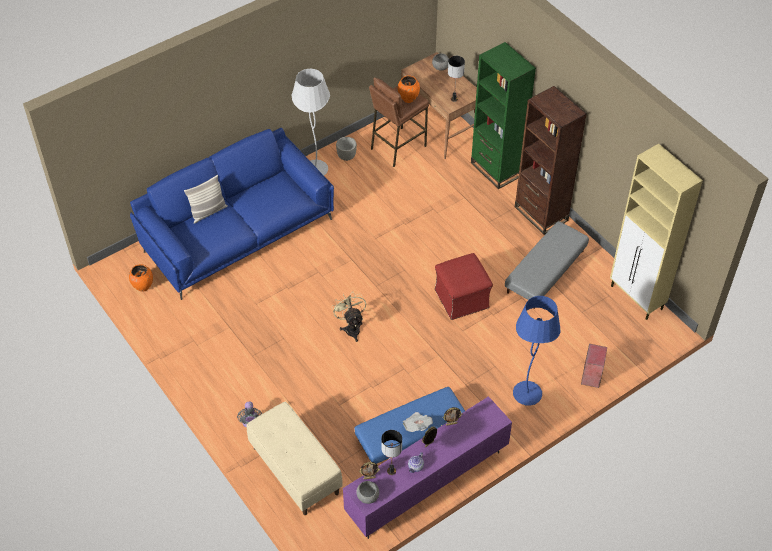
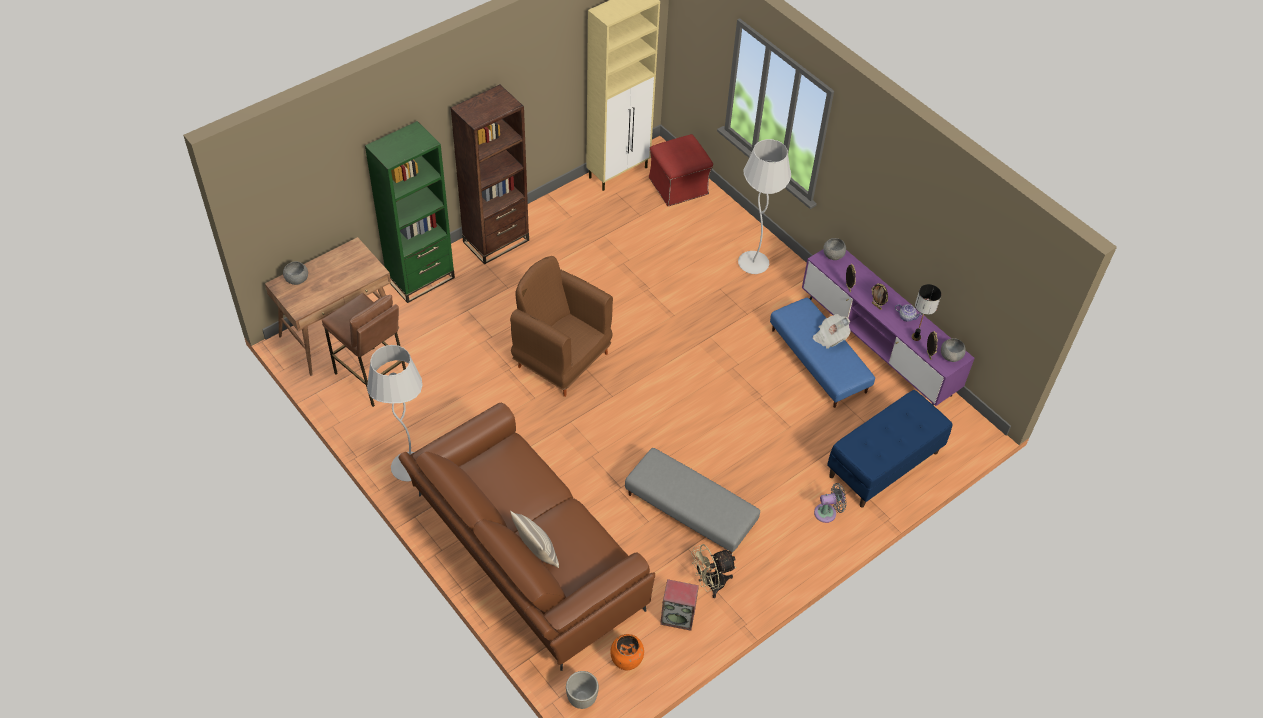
camera: 95 degrees left, 0 degrees up
(237, 232) = (524, 553): blue sofa -> brown sofa
(295, 470) = (884, 465): beige bench -> blue bench
(346, 157) = (385, 433): grey planter -> grey planter (581, 698)
(351, 328) = (678, 418): beige fan -> beige fan (710, 584)
(408, 99) = (359, 311): orange vase -> none
(413, 255) = (561, 359): none -> brown armchair
(454, 99) = (362, 266): table lamp -> none
(462, 299) = (628, 315): red ottoman -> red ottoman (679, 186)
(493, 417) = (833, 255): none -> grey bowl
(527, 394) = (753, 264): blue floor lamp -> white floor lamp
(545, 271) = (584, 242): grey ottoman -> grey ottoman (690, 510)
(592, 376) = (724, 213): speaker -> speaker (678, 616)

